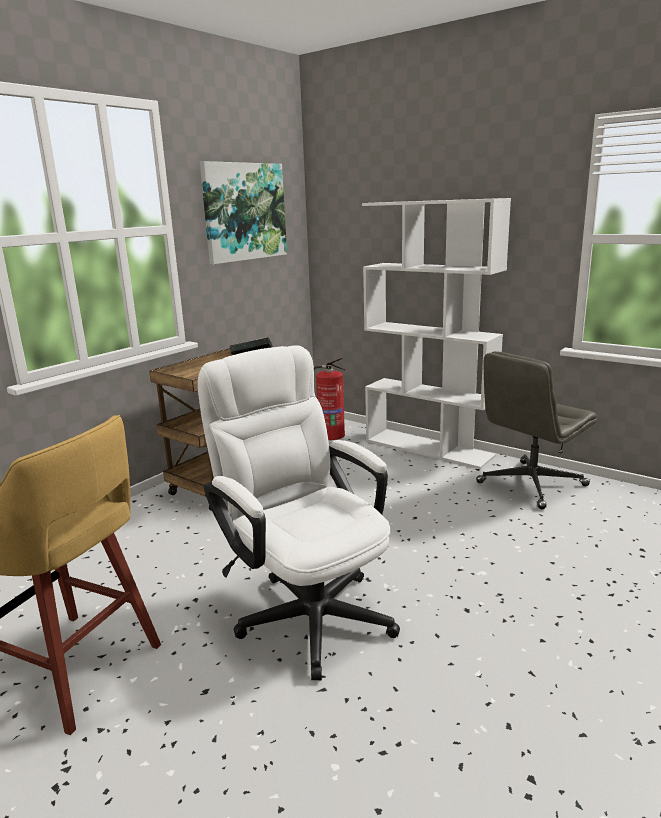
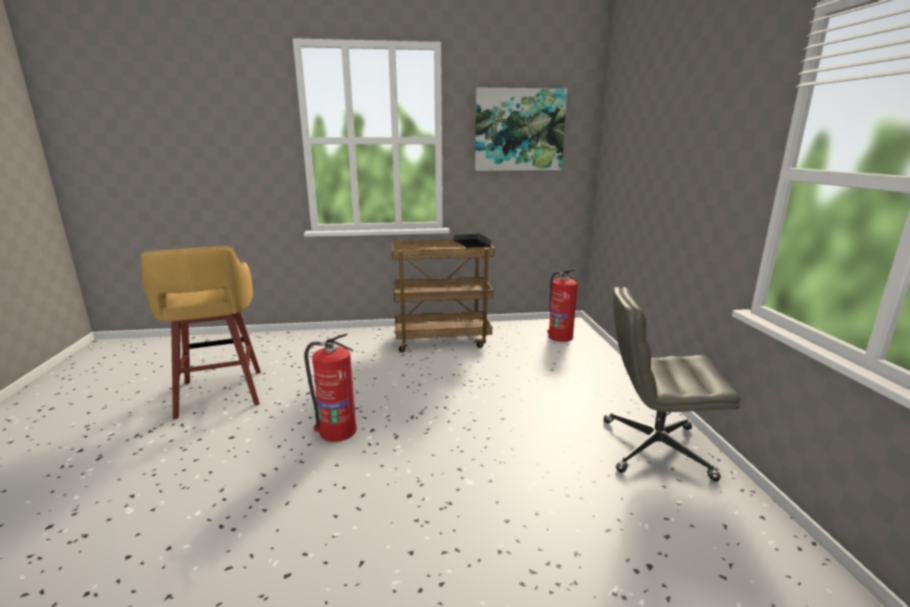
camera: 45 degrees right, 0 degrees up
(306, 609) = (337, 431): white office chair -> fire extinguisher
(429, 448) = (619, 377): white bookcase -> none

